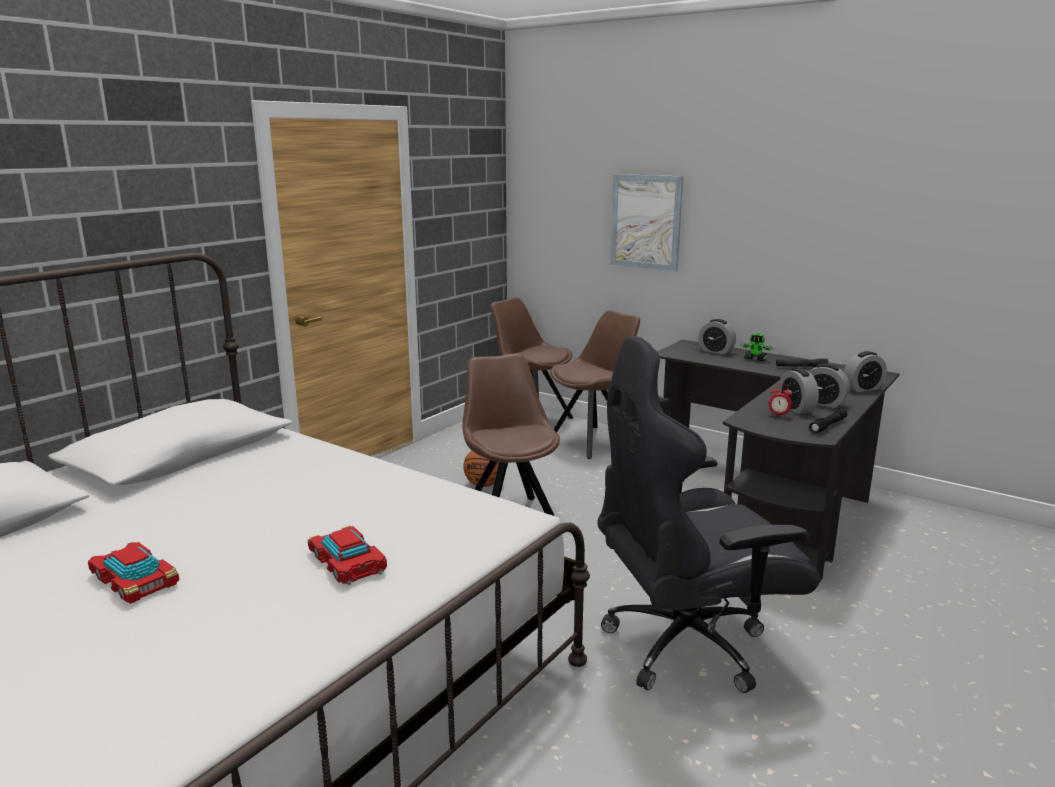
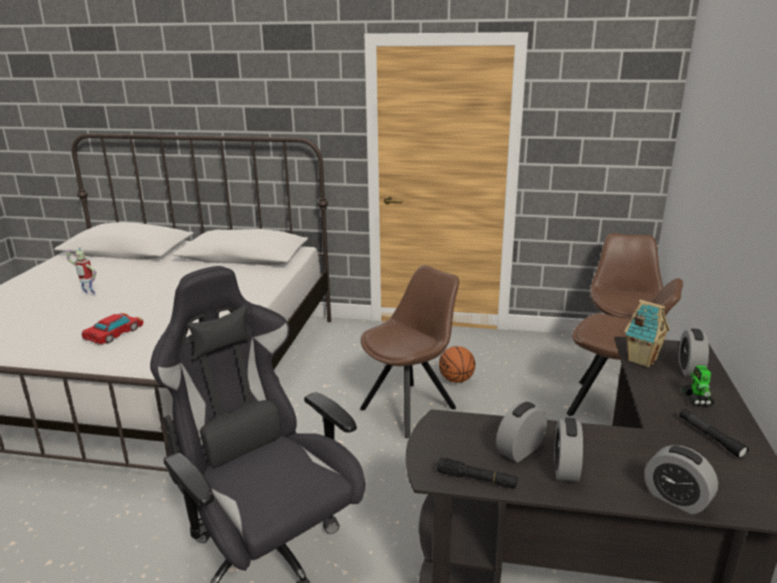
camera: 65 degrees right, 5 degrees up
(135, 579) = (89, 295): toy car -> toy robot
(646, 222) = (724, 185): picture -> none
(693, 357) = (641, 359): none -> toy house
(778, 415) = (481, 440): alarm clock -> none

